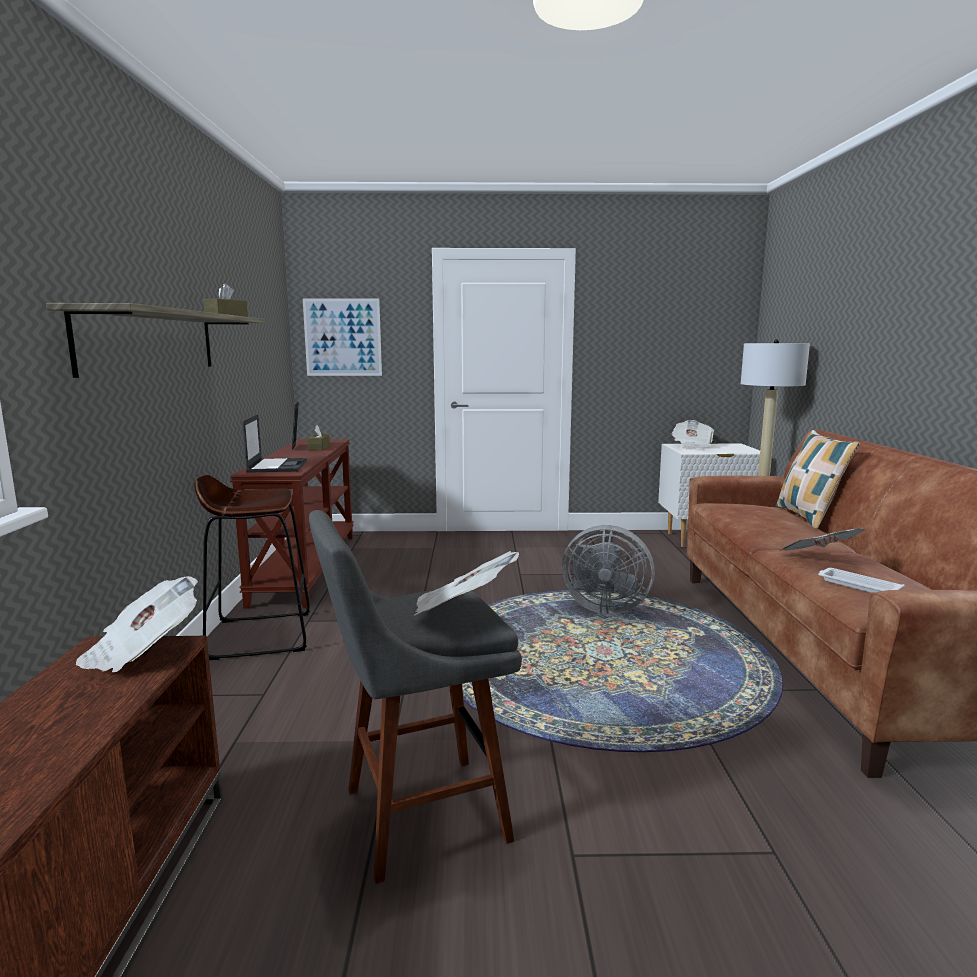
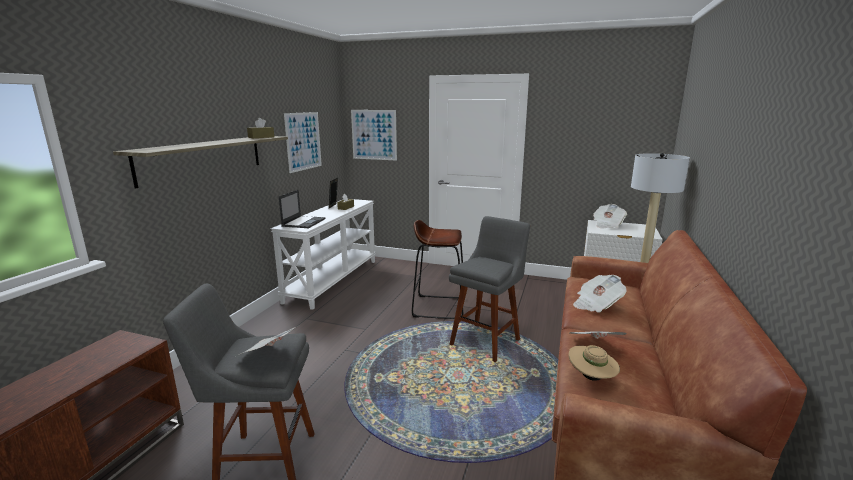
camera: 20 degrees right, 5 degrees up
(142, 651) = (130, 345): newspaper -> newspaper (596, 305)
(253, 338) = (303, 141): none -> picture
(260, 635) = (275, 324): brown stool -> brown stool (439, 307)
(305, 567) = (332, 280): brown console table -> white console table
(603, 607) = (487, 341): grey fan -> grey stool
(808, 517) = (645, 302): pillow -> none
(857, 585) = (591, 378): white tray -> beige hat

